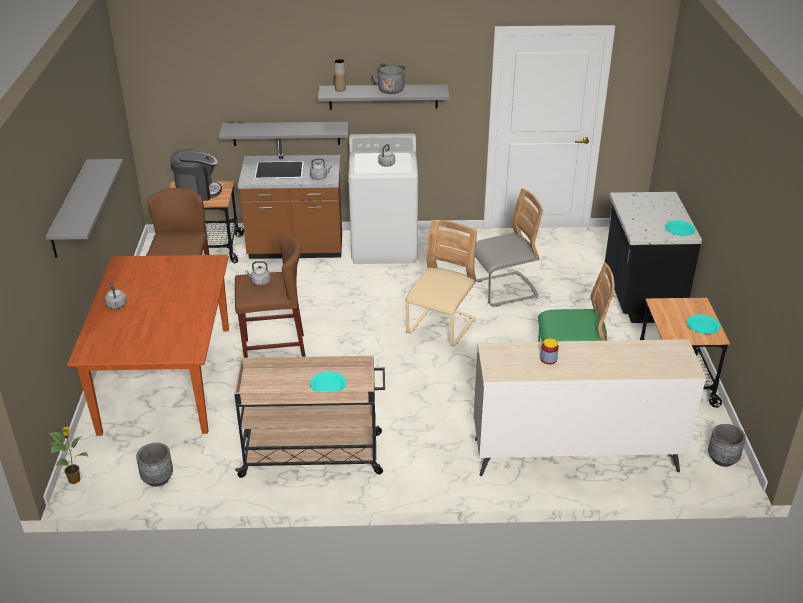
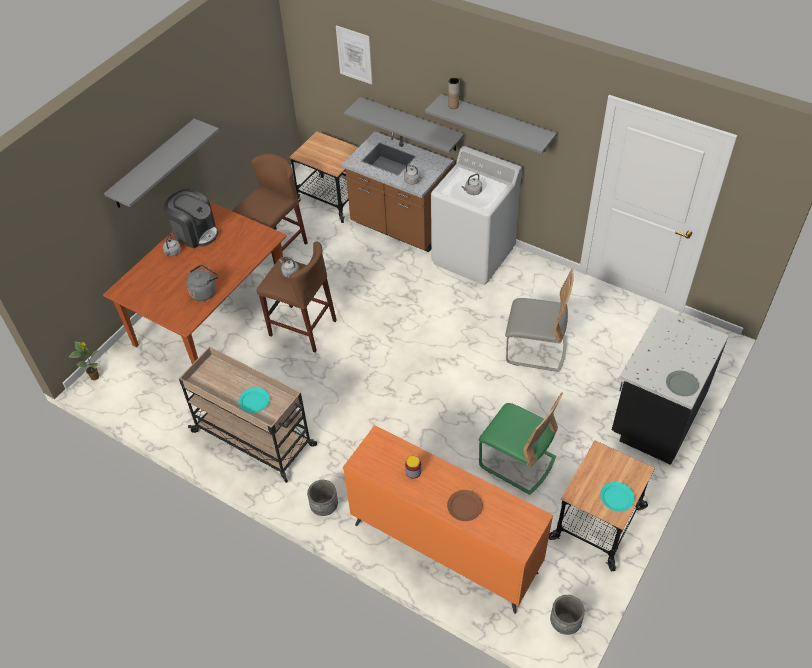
camera: 35 degrees right, 15 degrees up
(157, 478) = (143, 403): grey planter -> grey planter (324, 507)
(197, 192) = (326, 151): coffee machine -> coffee machine (195, 233)
(214, 75) = (354, 55): none -> picture
(391, 89) = (497, 122): grey kettle -> grey kettle (204, 291)
(441, 327) = (448, 365): beige chair -> none
(574, 454) = (444, 547): beige dresser -> orange dresser
(617, 363) = (464, 506): none -> brown plate
(679, 229) = (681, 384): turquoise plate -> grey plate

